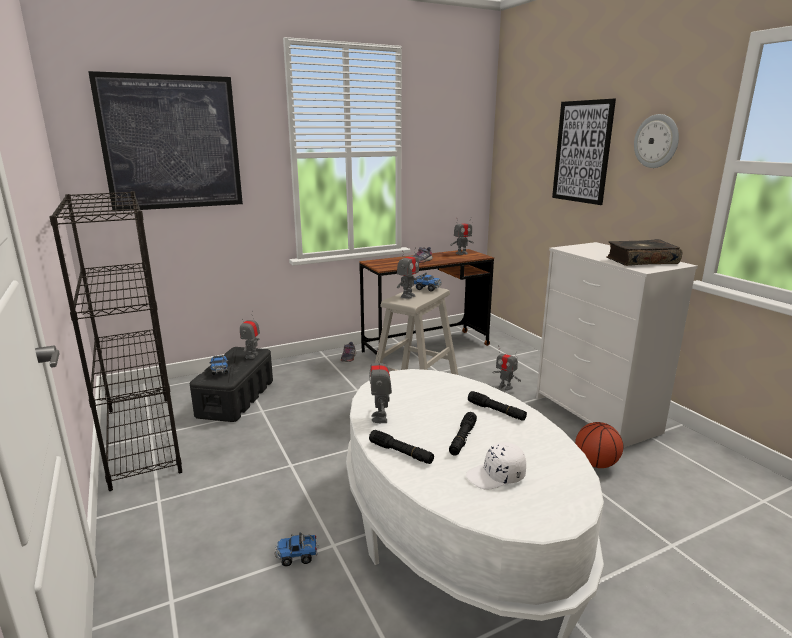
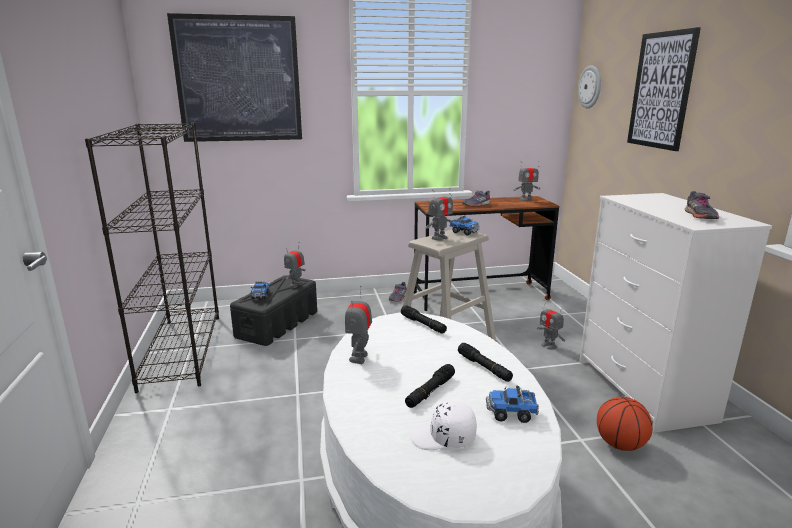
camera: 15 degrees right, 0 degrees up
(297, 556) = (263, 484): toy truck -> toy truck (511, 413)
(401, 453) = (358, 396): black flashlight -> black flashlight (423, 324)
(641, 261) = (700, 216): book -> grey shoe
(656, 141) = (743, 76): wall clock -> wall clock (590, 87)

